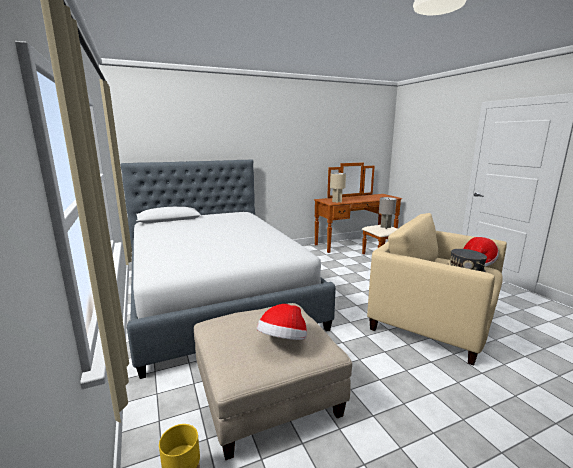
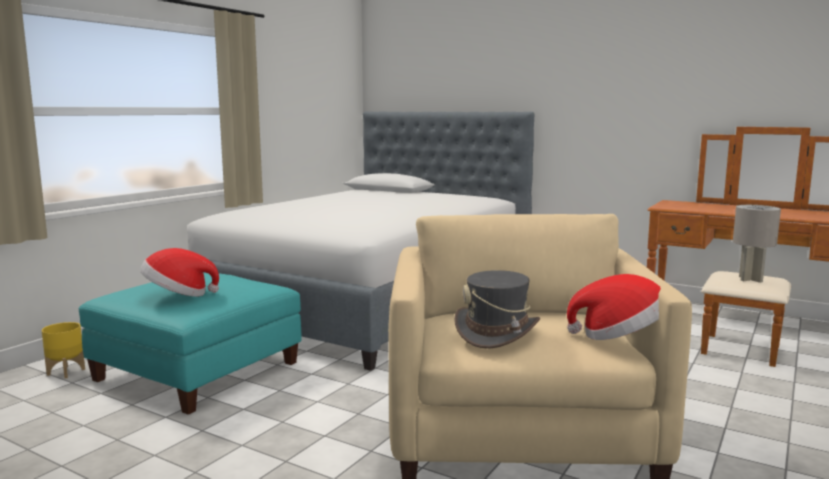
camera: 55 degrees right, 5 degrees down
(266, 393) = (198, 371): beige ottoman -> turquoise ottoman
(336, 202) = (681, 207): beige table lamp -> none

